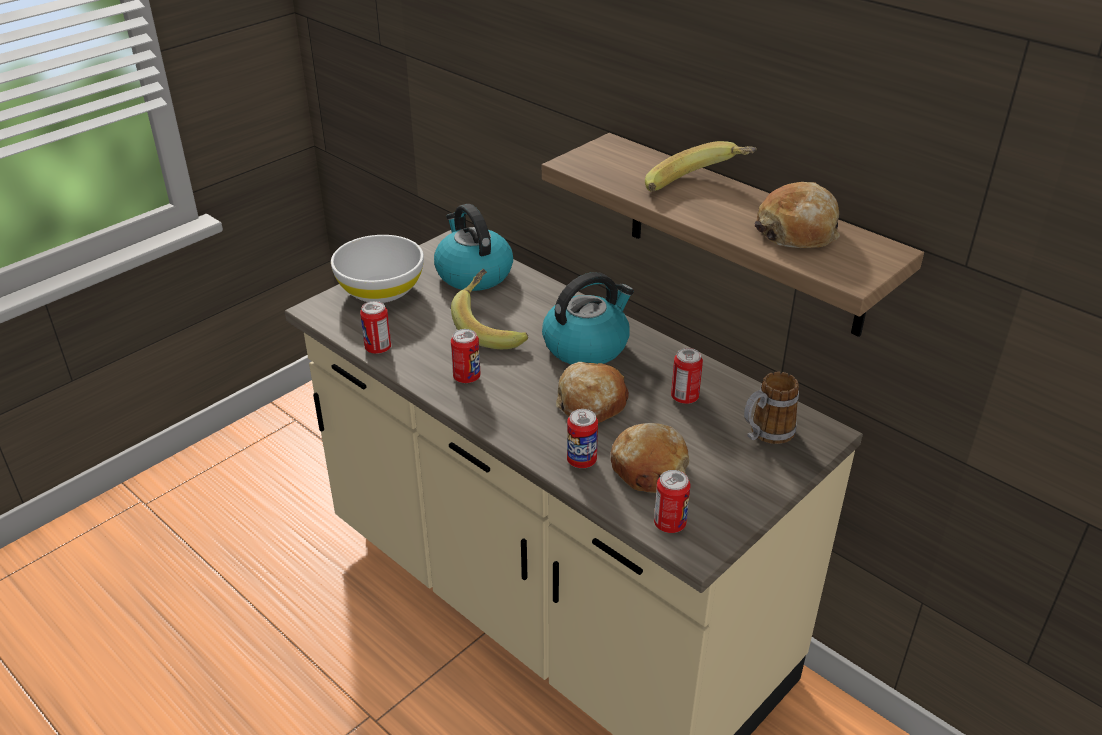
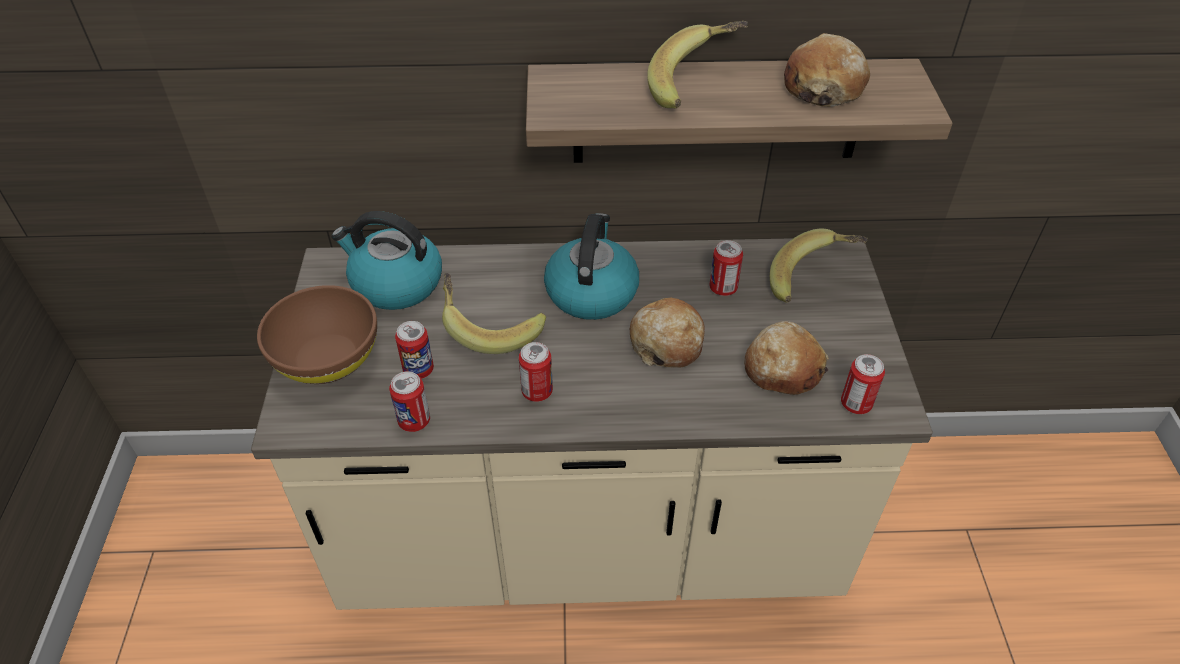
camera: 45 degrees left, 10 degrees up
(380, 290) = (326, 358): white bowl -> brown bowl
(581, 460) = (730, 399): can -> can (418, 370)
(765, 434) = (812, 281): mug -> banana

